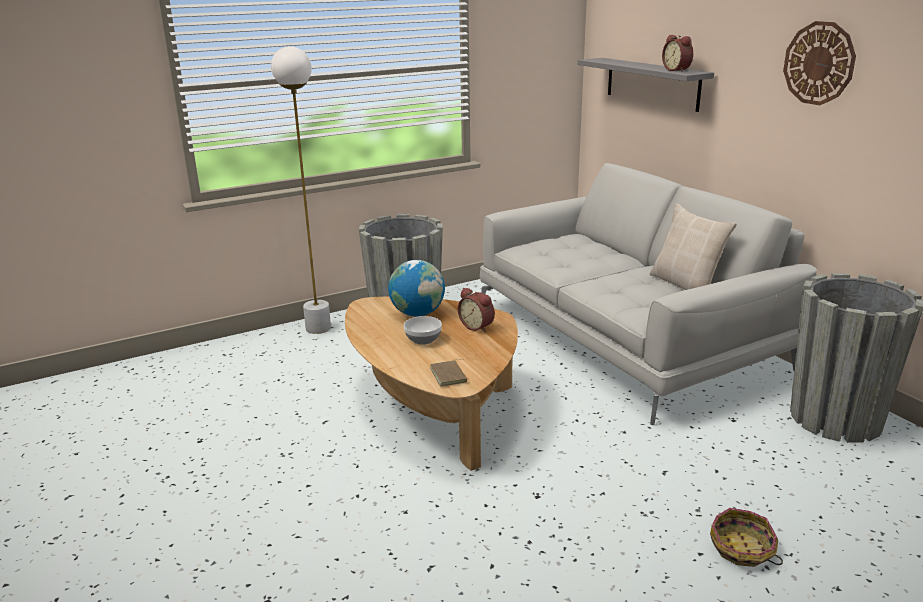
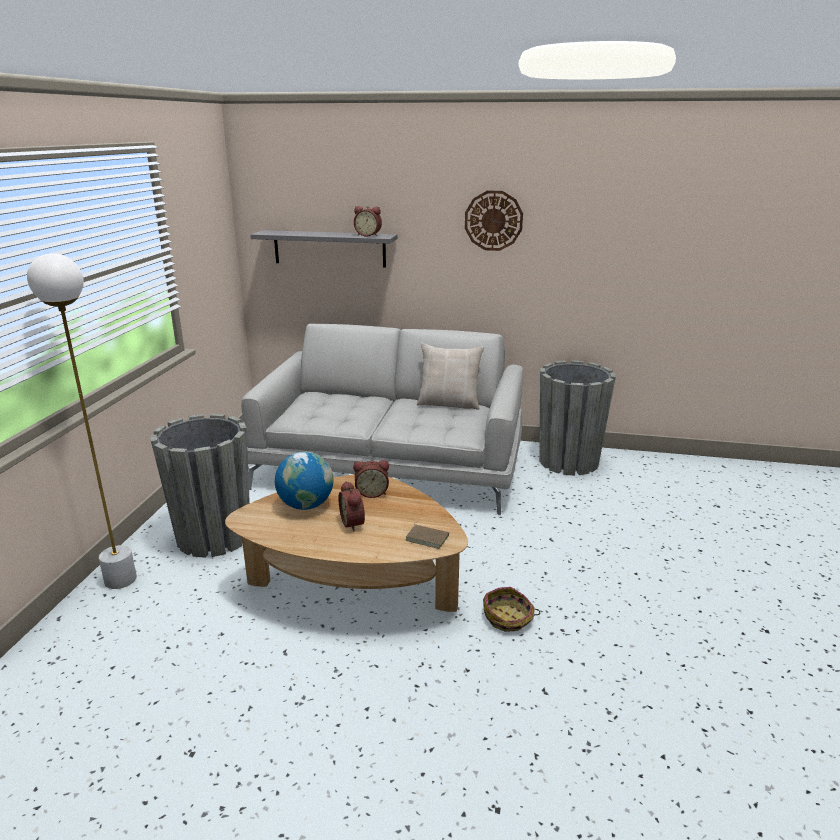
camera: 50 degrees left, 0 degrees up
(423, 340) = (354, 523): bowl -> alarm clock
(742, 549) = (645, 558): basket -> basket (508, 618)

